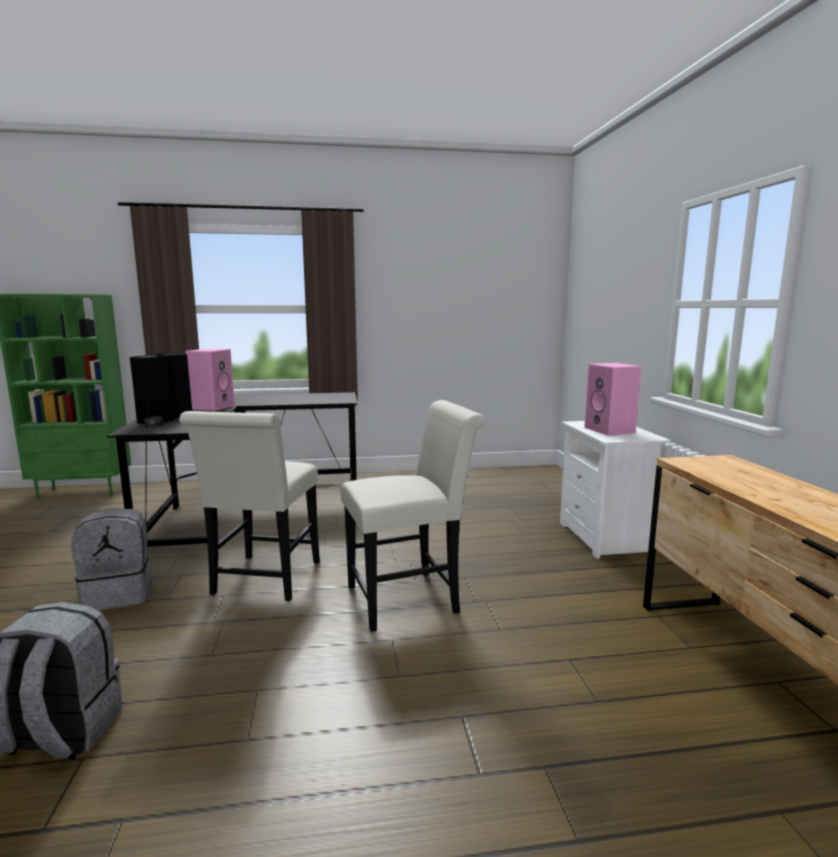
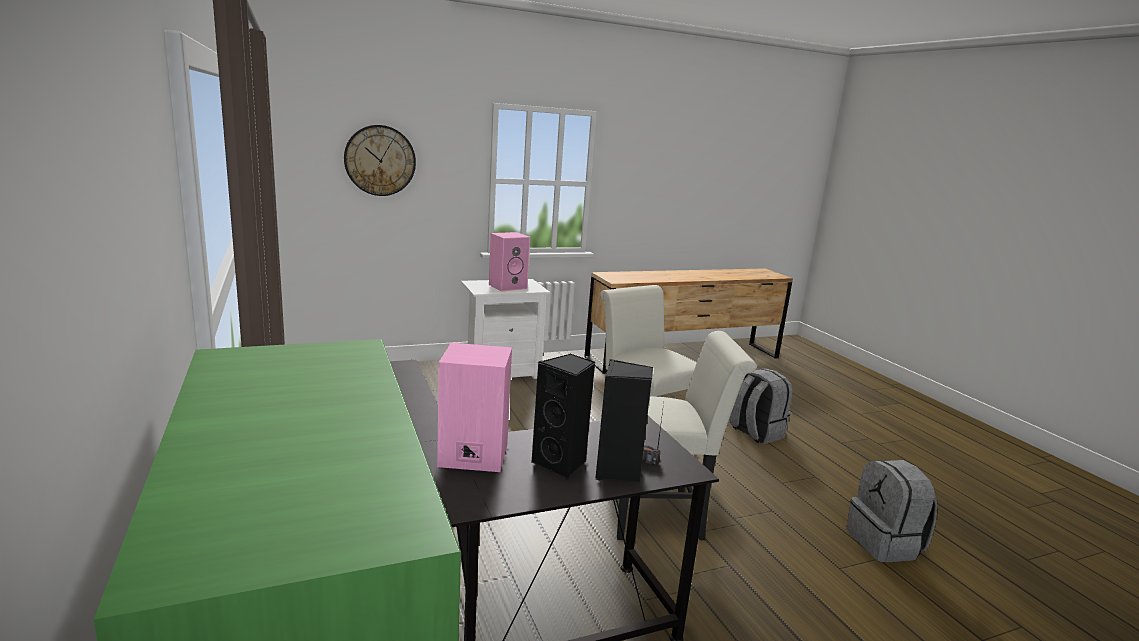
camera: 105 degrees left, 5 degrees up
(119, 594) = (749, 606): grey backpack -> grey backpack (755, 433)
(608, 289) = (380, 160): none -> wall clock

